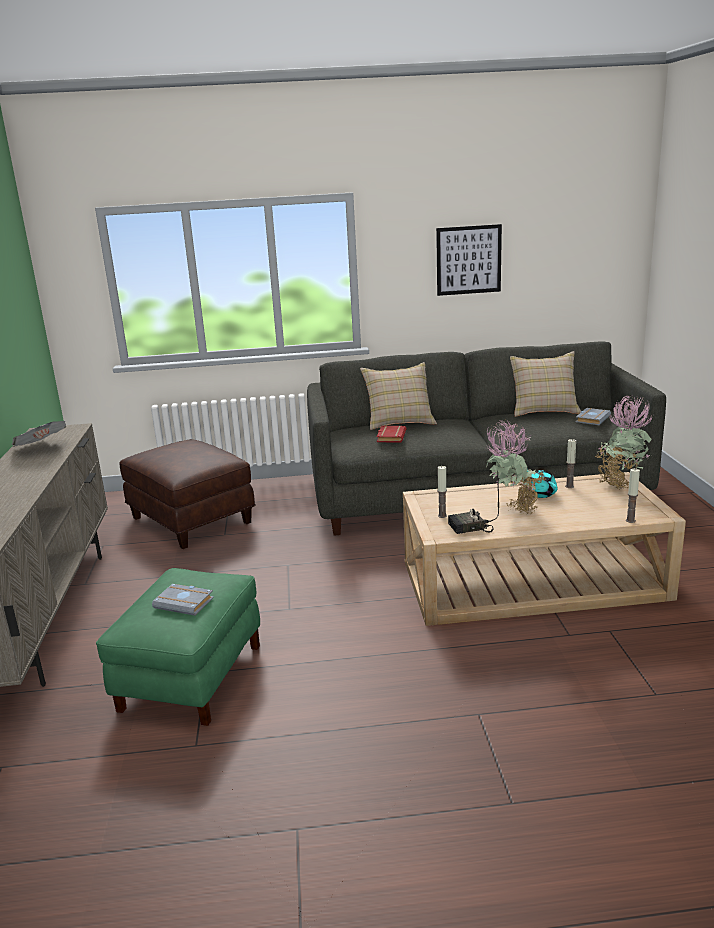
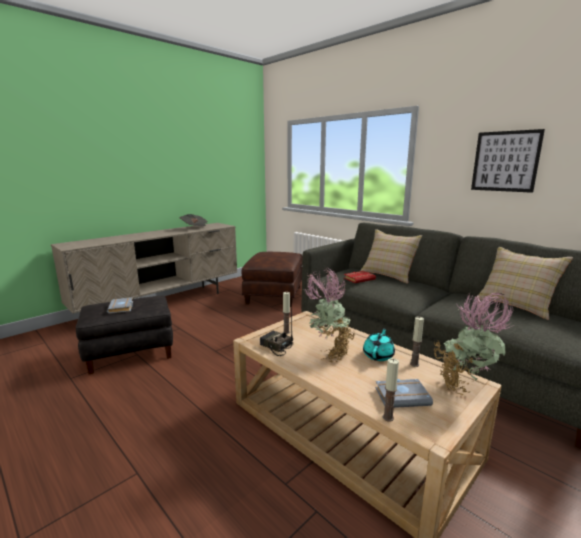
camera: 50 degrees right, 5 degrees down
(191, 677) = (131, 352): green ottoman -> black ottoman
(592, 419) = (545, 326): grey book -> grey book (402, 396)

